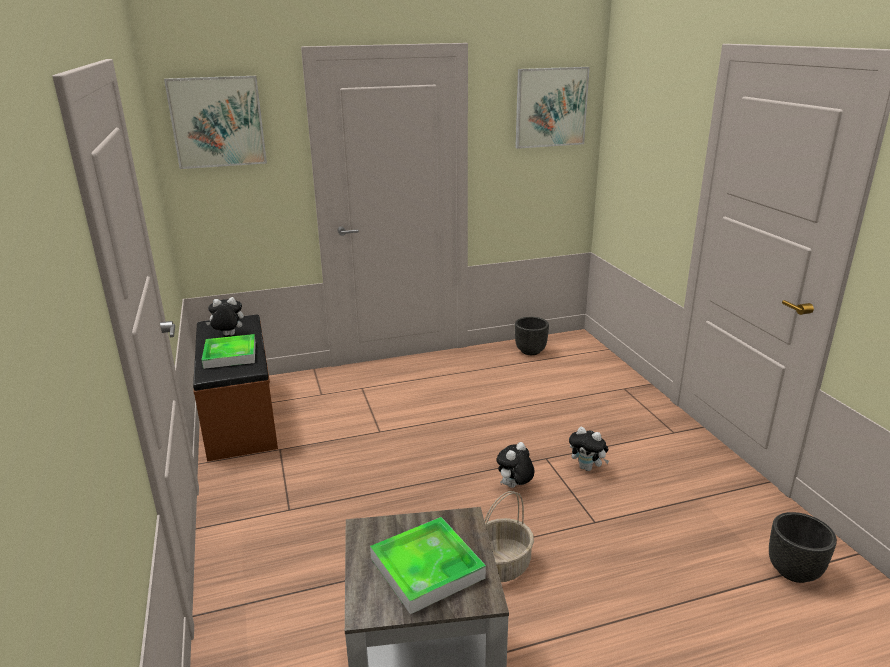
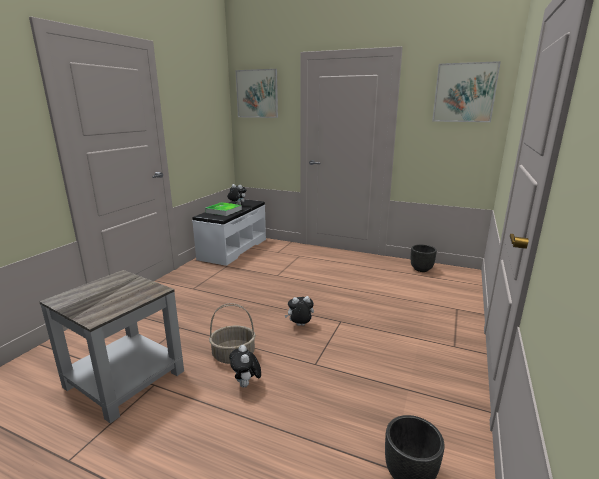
camera: 40 degrees right, 5 degrees down
(239, 416) = (233, 249): brown bench -> white bench
(427, 568) = (105, 298): tray -> none
(587, 468) = (357, 337): plush toy -> plush toy (246, 385)

